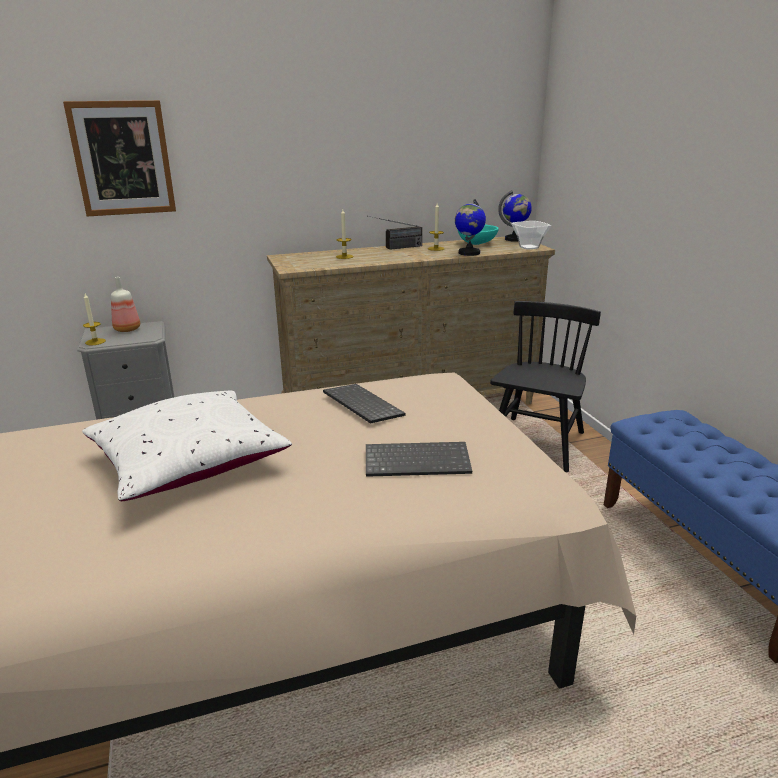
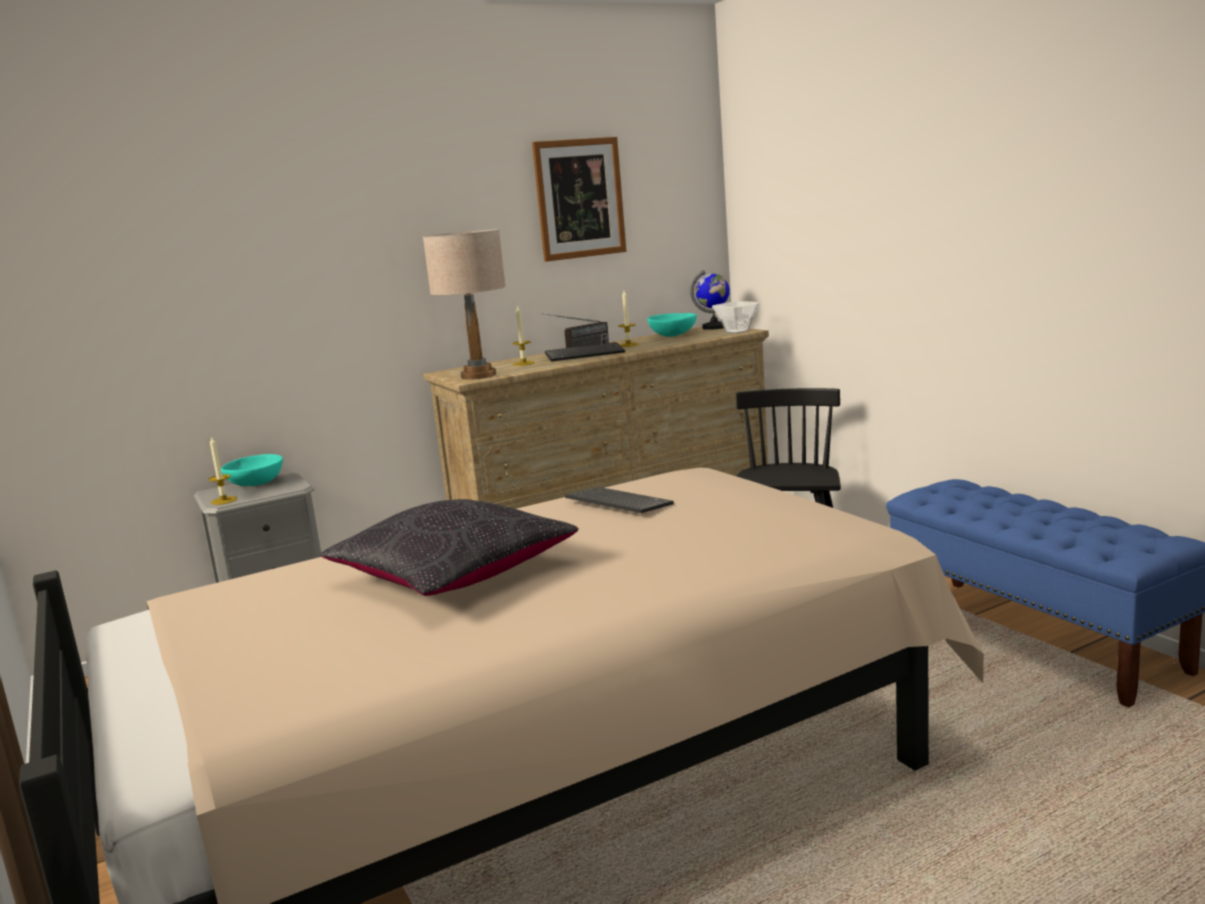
camera: 10 degrees left, 10 degrees down
(122, 159) = (243, 269): picture -> picture (579, 198)
(127, 329) = (255, 484): bottle -> turquoise bowl
(189, 462) = (454, 573): white pillow -> black pillow
(301, 265) = (478, 376): none -> beige table lamp
(418, 461) = (714, 534): keyboard -> keyboard (585, 354)
(468, 253) = (671, 344): globe -> none

